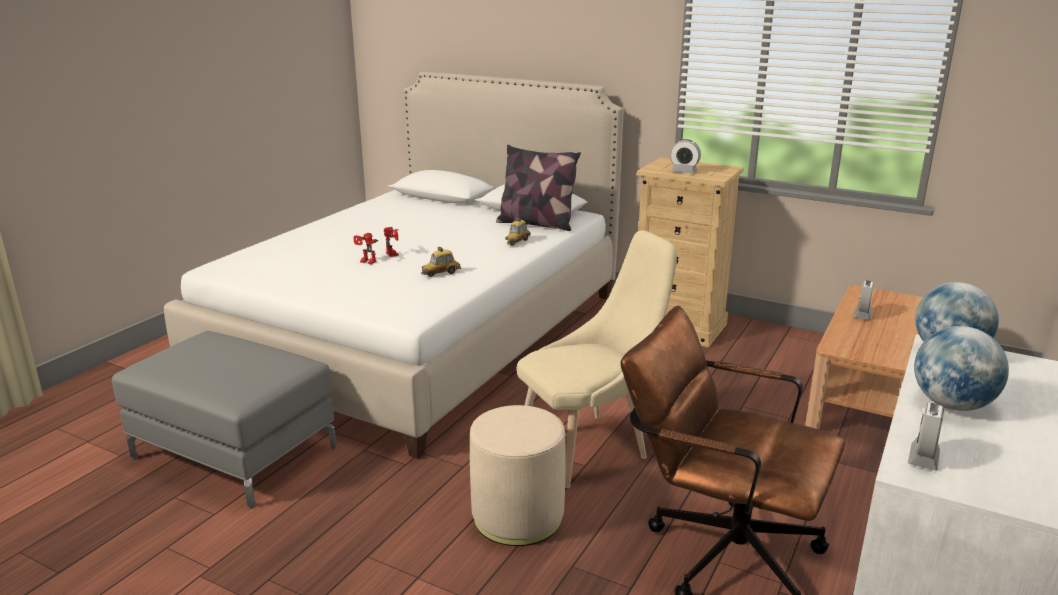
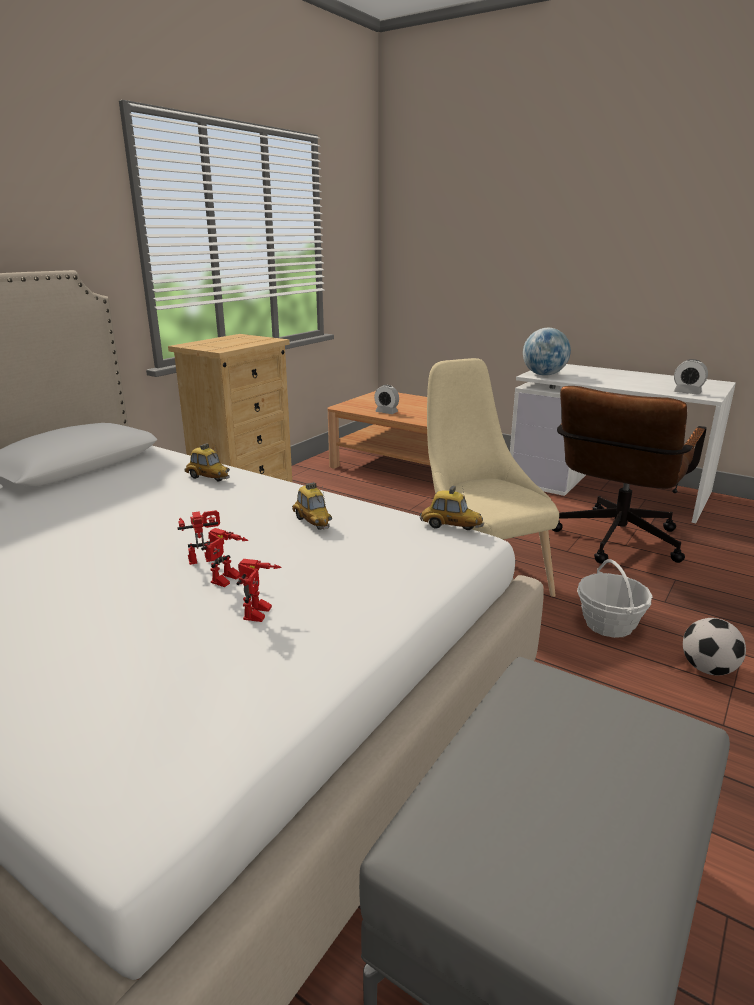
camera: 85 degrees left, 0 degrees up
(329, 271) = (260, 615): none -> toy robot
(433, 311) = (450, 526): none -> toy car
(444, 567) = (707, 669): none -> football
(518, 517) = (609, 624): beige ottoman -> basket
(536, 223) = (139, 466): pillow -> none
(684, 172) = (242, 344): alarm clock -> none
(951, 405) = (616, 382): globe -> none

